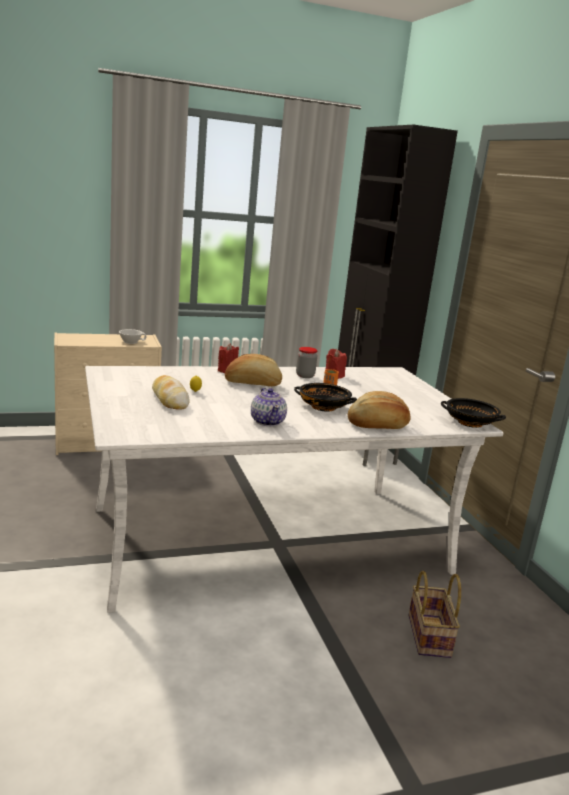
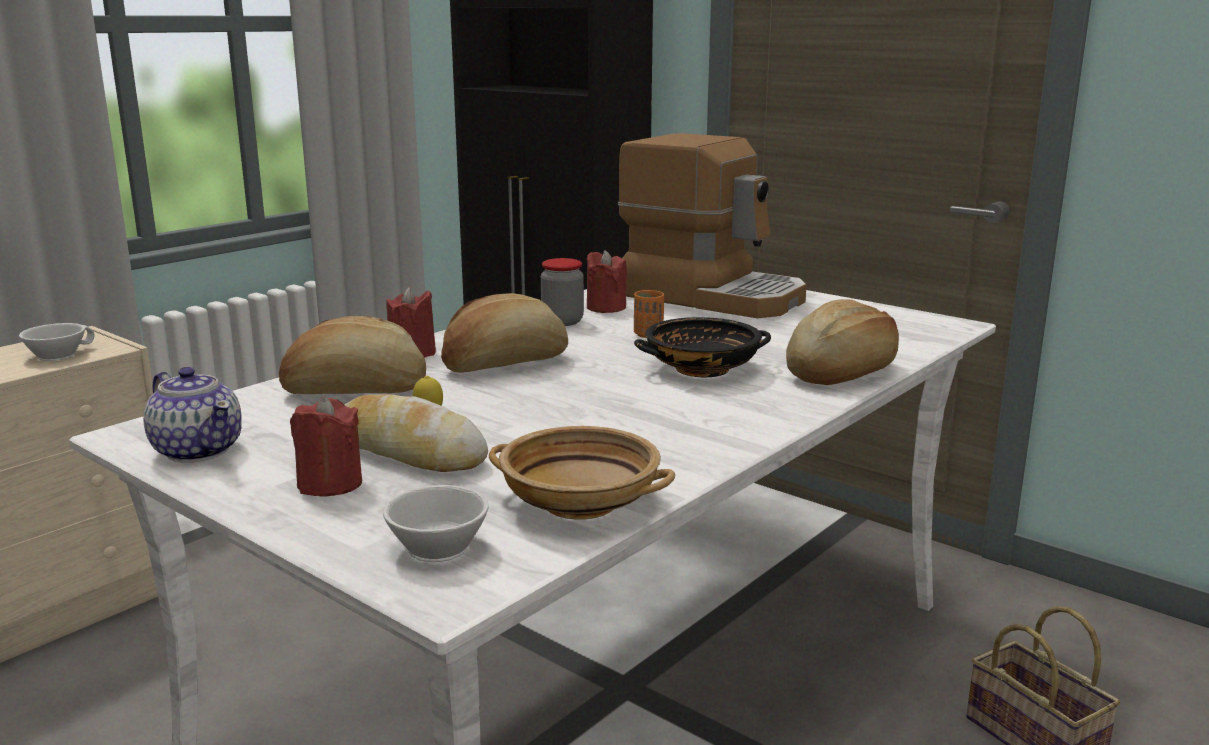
camera: 30 degrees left, 0 degrees up
(132, 400) = (330, 484): none -> red candle
(132, 425) = (433, 546): none -> white cup
(186, 377) = (355, 391): none -> bread
(194, 429) = (581, 502): none -> beige bowl
(267, 421) = (674, 430): teapot -> teapot (198, 450)
(391, 384) = (713, 296): none -> coffee machine
(469, 423) = (934, 324): black bowl -> none

